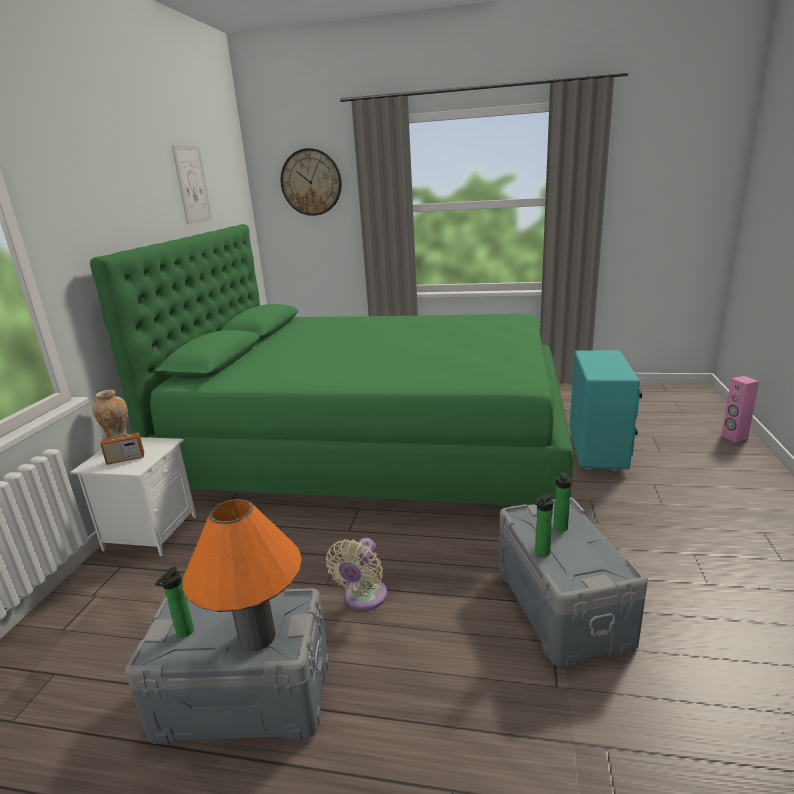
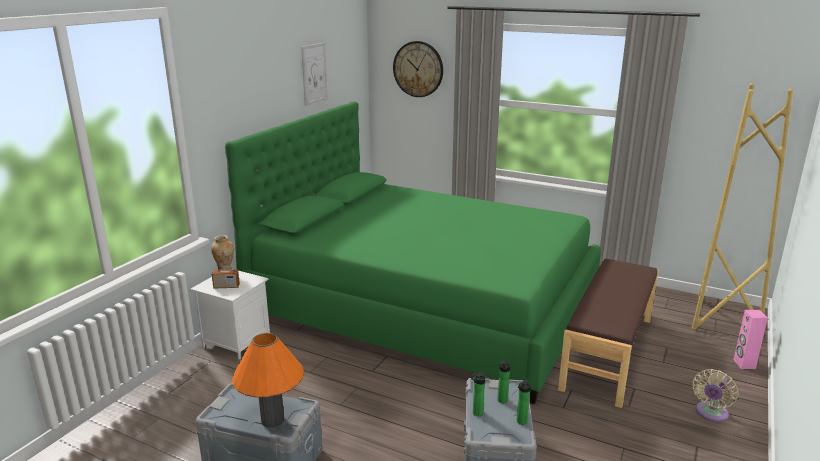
camera: 15 degrees right, 0 degrees up
(183, 633) = (232, 408): bottle -> bottle (521, 422)
(364, 598) = (361, 419): beige fan -> beige fan (710, 414)
(598, 453) = (607, 352): turquoise nightstand -> brown bench
(675, 401) = (717, 319): none -> yellow clothes rack

